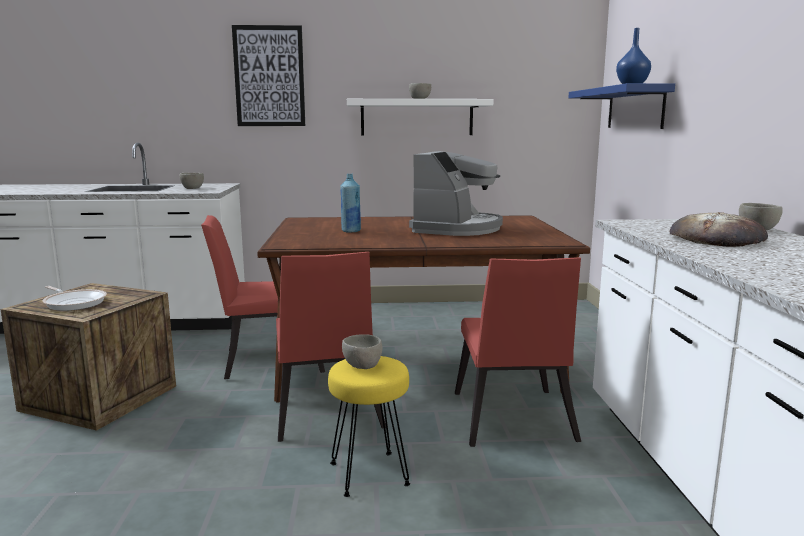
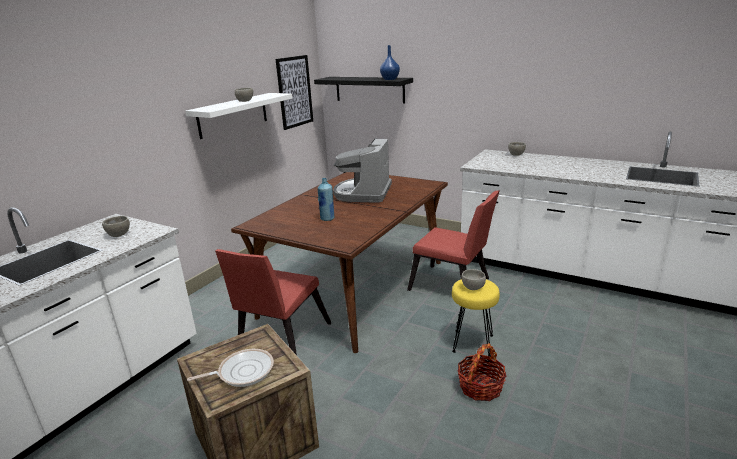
camera: 55 degrees left, 10 degrees up
(260, 506) = (480, 387): none -> basket
(269, 76) = (116, 100): picture -> picture (294, 92)
(325, 413) = (391, 338): red chair -> none
(457, 228) = (363, 193): coffee machine -> coffee machine turned 135 degrees counterclockwise
(635, 108) = (369, 89): blue shelf -> black shelf
(716, 238) = (529, 164): bread -> none

